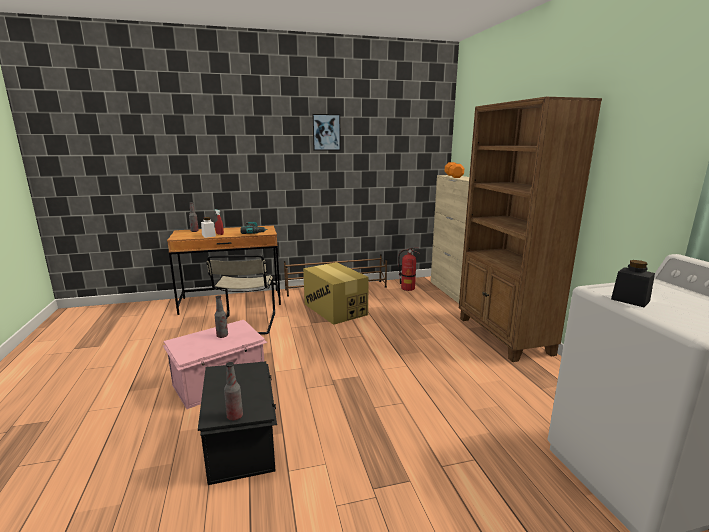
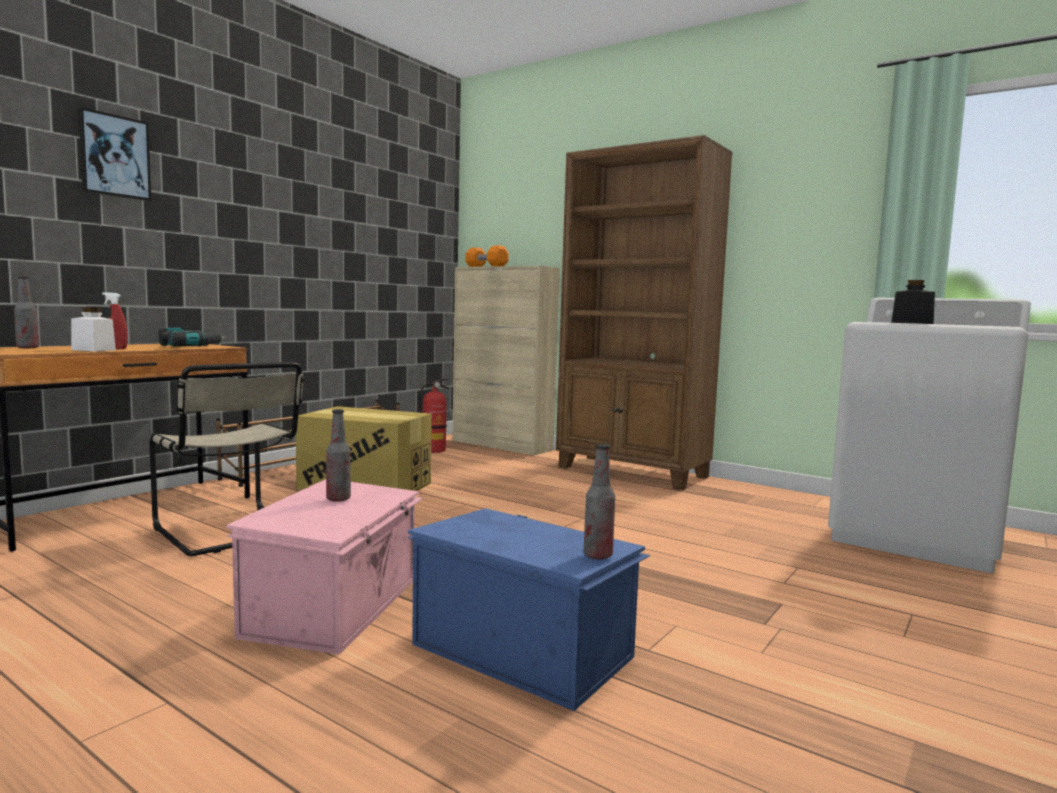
camera: 40 degrees left, 10 degrees down
(243, 440) = (522, 649): black storage box -> blue storage box
(326, 132) = (291, 174): picture -> picture (114, 156)

